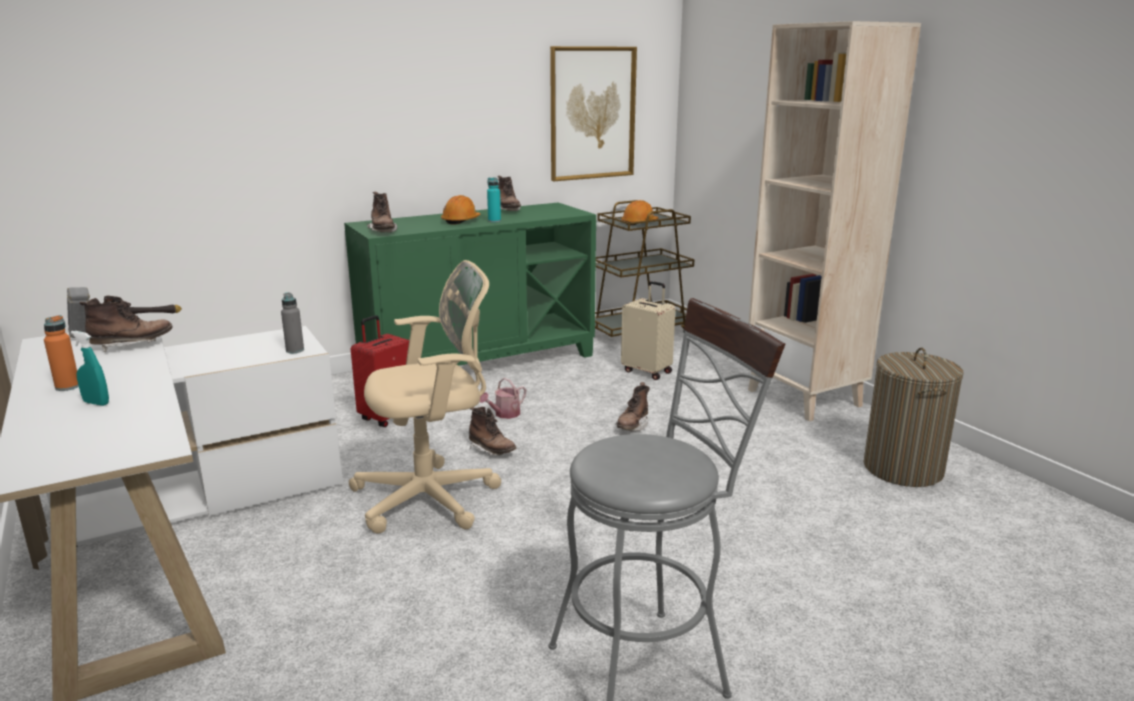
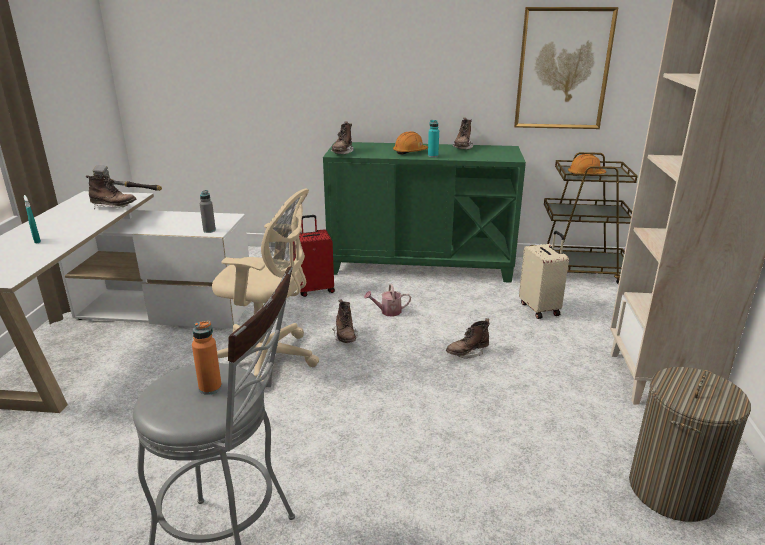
camera: 35 degrees right, 5 degrees up
(67, 387) = (45, 226): orange bottle -> orange bottle (210, 388)

